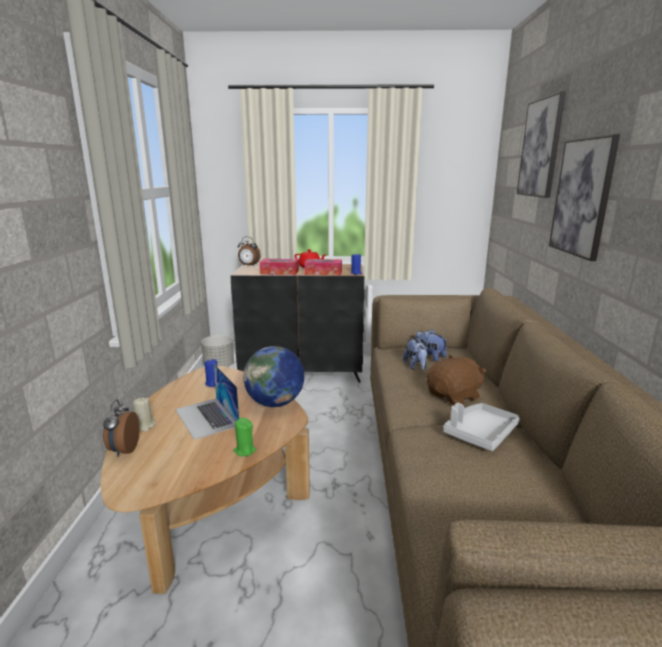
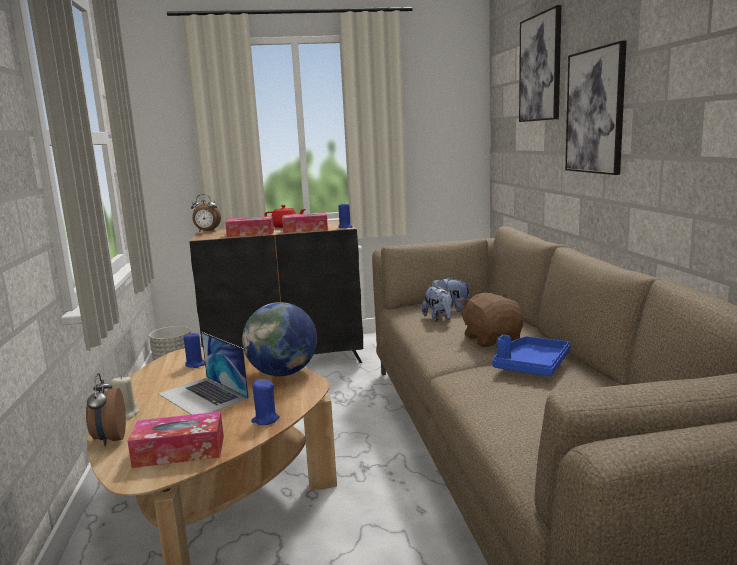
camera: 10 degrees left, 5 degrees down
(168, 472) = (179, 451): none -> tissue box
(244, 450) = (265, 420): green candle -> blue candle
(454, 397) = (492, 339): brown plush toy -> brown plush toy turned 60 degrees counterclockwise
(480, 433) = (531, 366): grey tray -> blue tray

